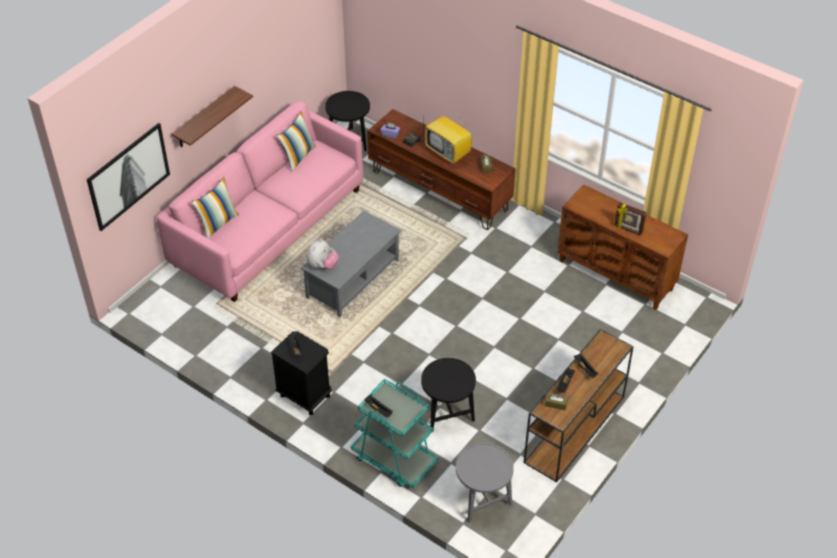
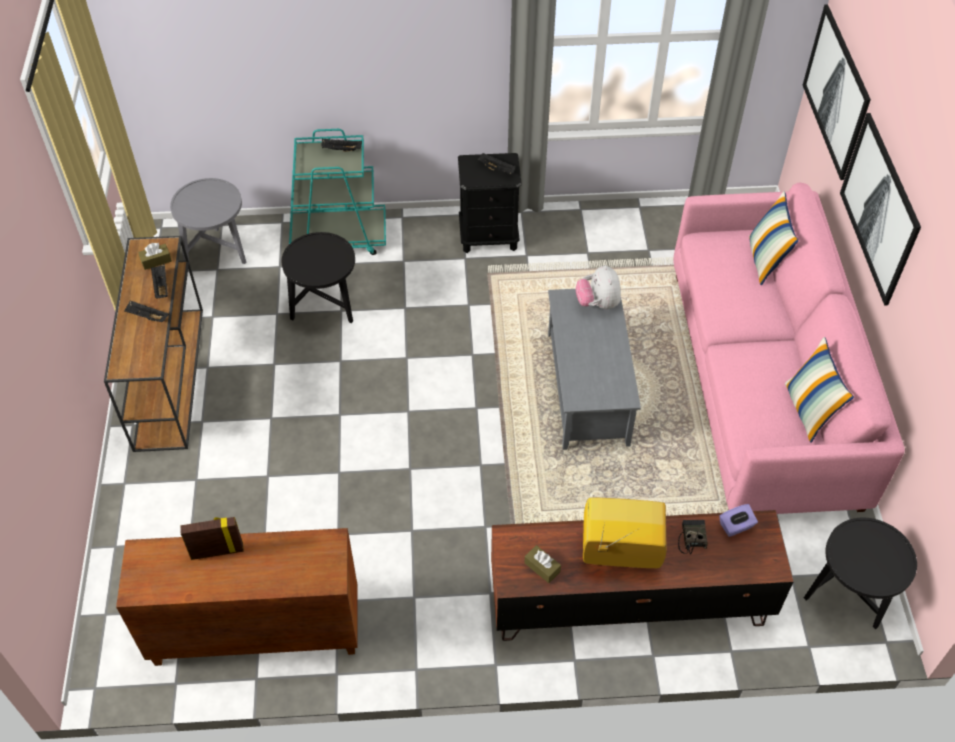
camera: 140 degrees right, 5 degrees up
(204, 118) = (881, 208): shelf -> picture

